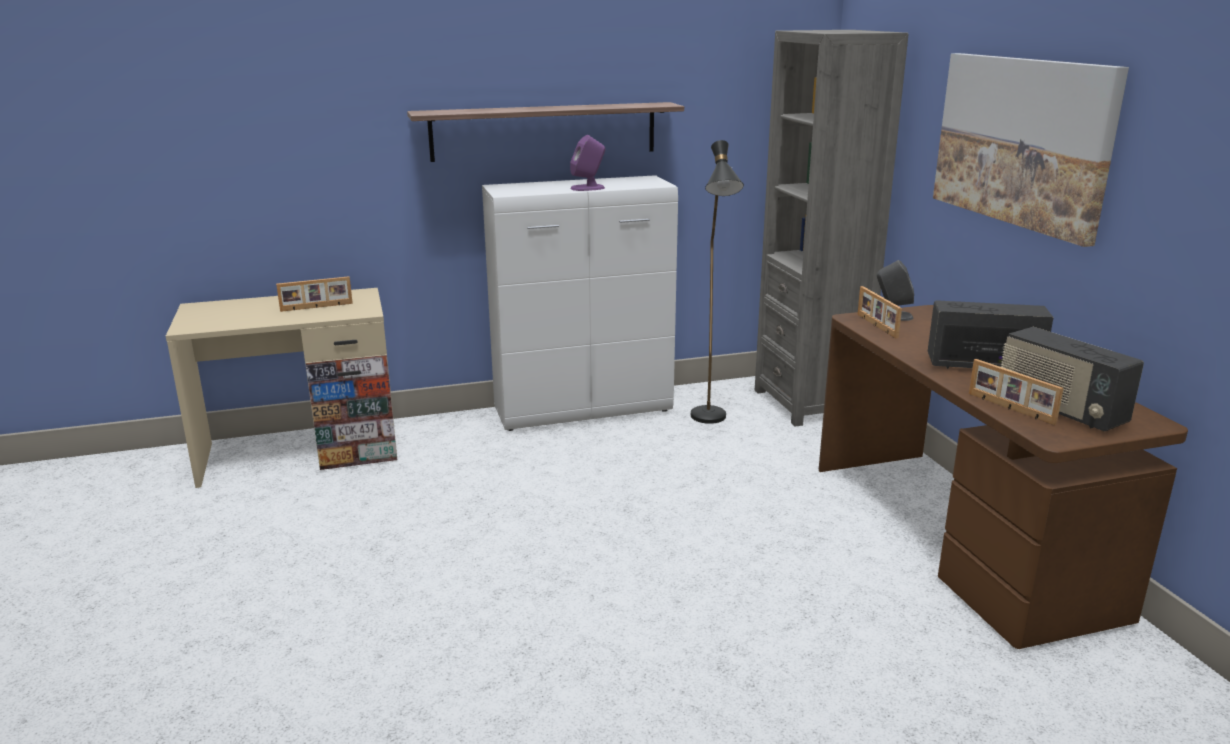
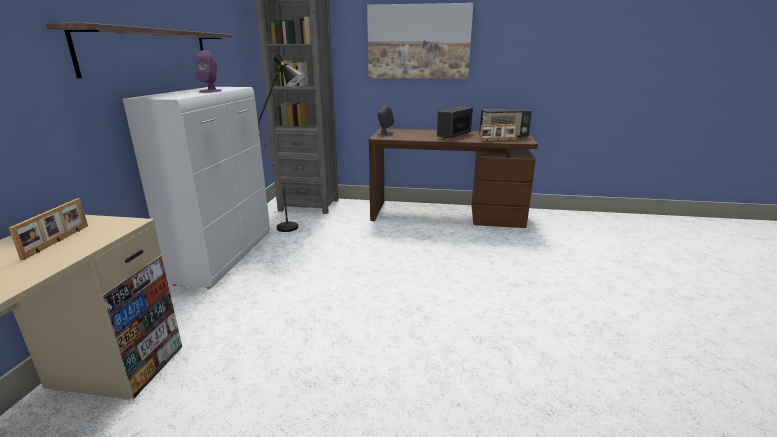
camera: 65 degrees left, 0 degrees up
(876, 326) = (393, 136): picture frame -> none

